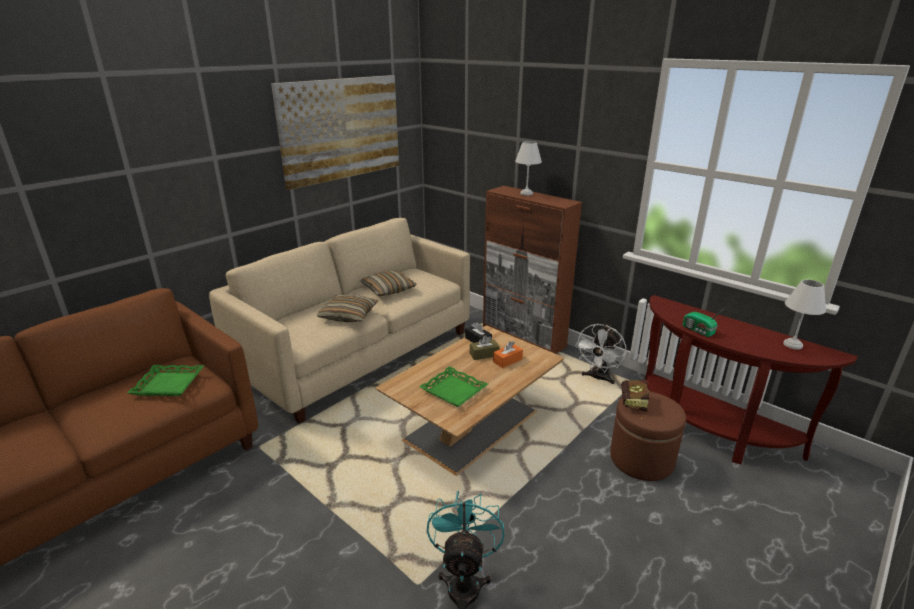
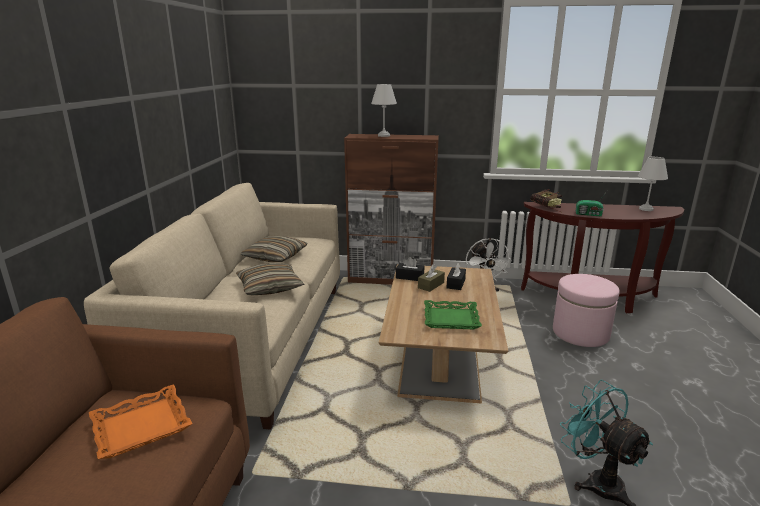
camera: 35 degrees left, 5 degrees down
(169, 384) = (141, 426): green tray -> orange tray
(341, 129) = (176, 81): picture -> none
(507, 360) = (456, 283): orange tissue box -> black tissue box
(633, 405) = (578, 285): book -> book (547, 208)
(641, 459) = (580, 333): brown ottoman -> pink ottoman

